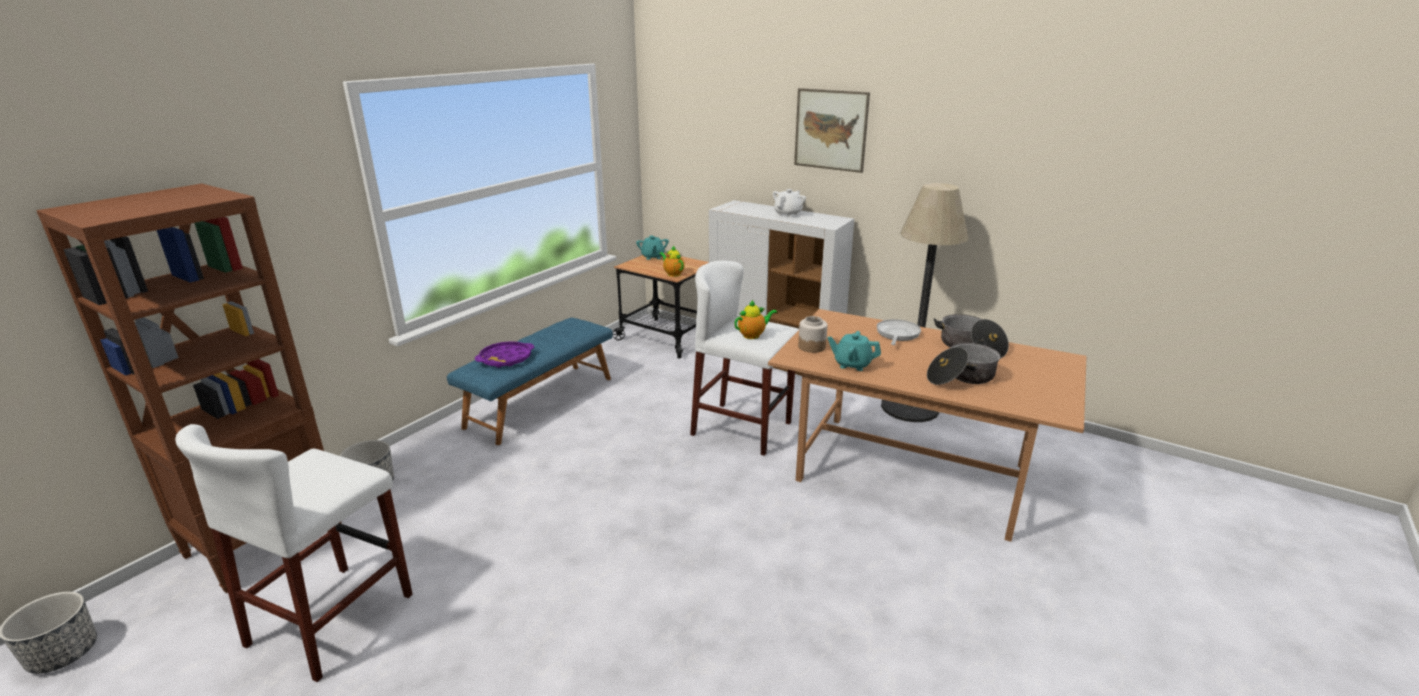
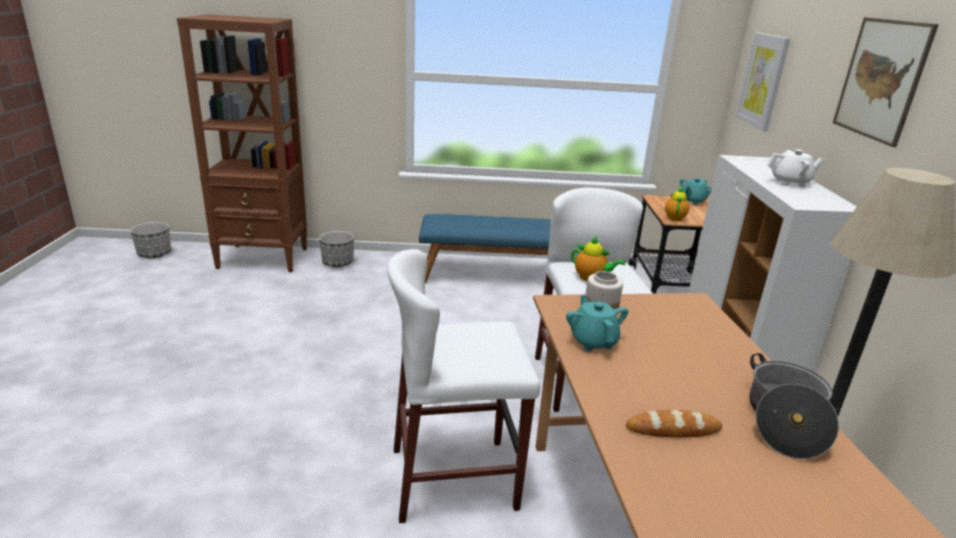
camera: 55 degrees right, 0 degrees up
(332, 619) = (211, 305): white stool -> white stool (454, 478)
(506, 358) = (463, 221): purple tray -> none
(687, 141) = (763, 80): none -> picture
(897, 334) = (723, 355): frying pan -> none
(961, 377) = (673, 429): cooking pot -> bread

